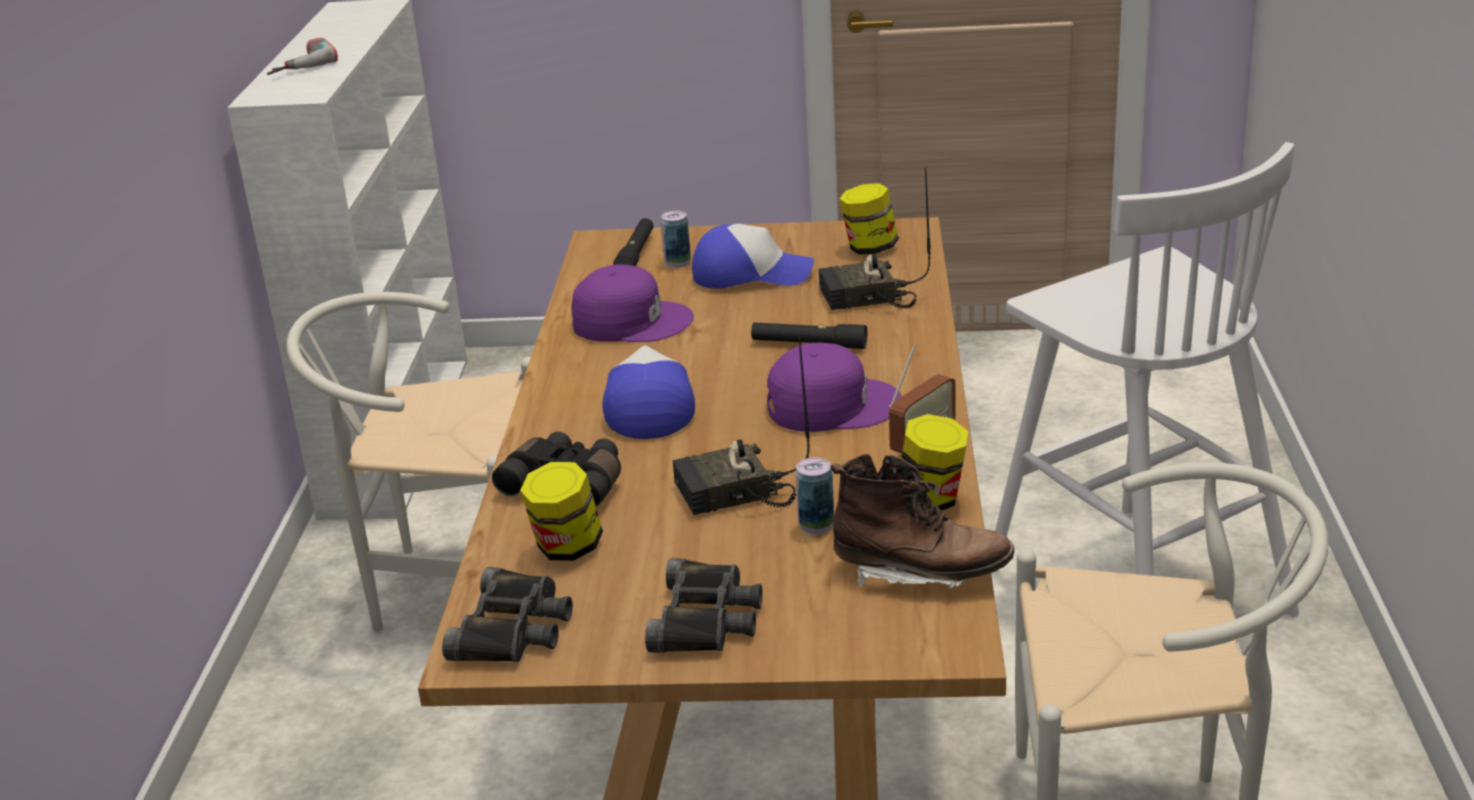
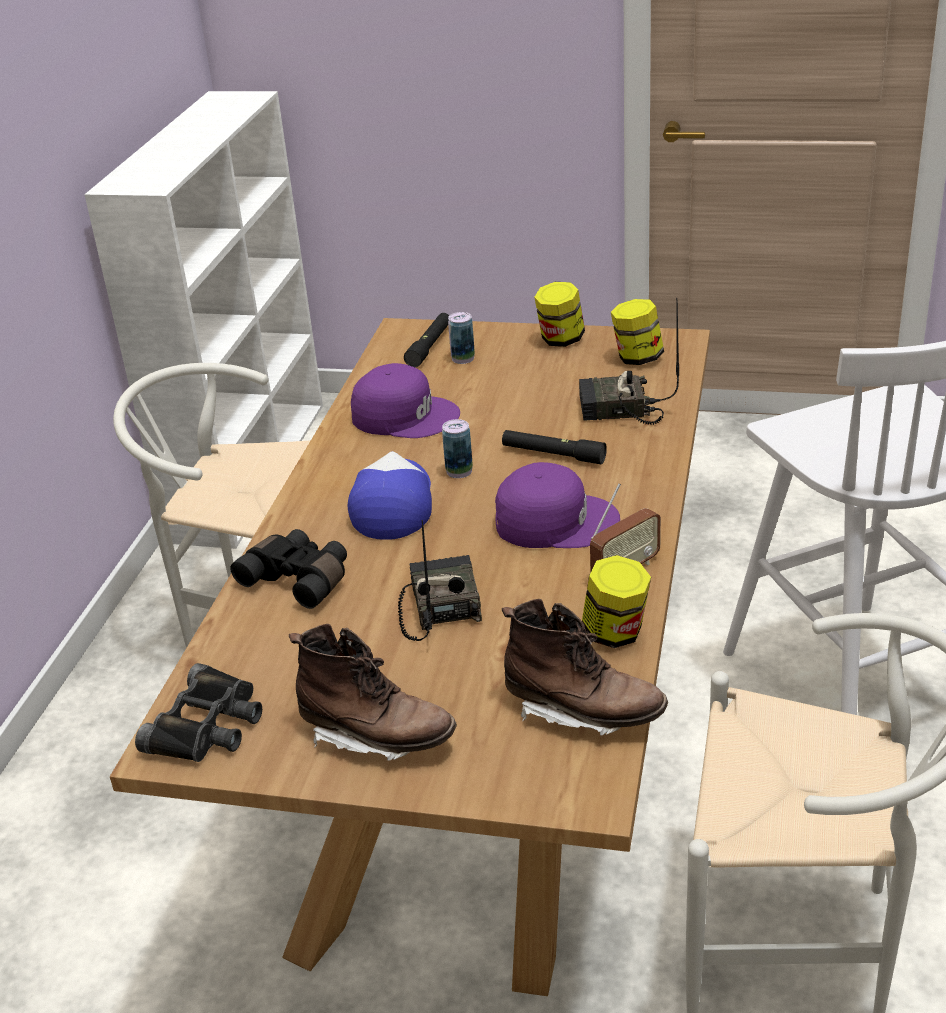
camera: 10 degrees right, 5 degrees up
(297, 64) = (157, 153): power drill -> none
(567, 548) = (278, 646): jar -> jar (560, 340)
(706, 619) = (377, 736): black binoculars -> brown boot
(732, 494) = (439, 606): radio -> radio turned 90 degrees clockwise
(751, 275) = (523, 376): cap -> none
(816, 525) = (503, 648): can -> can (459, 471)

